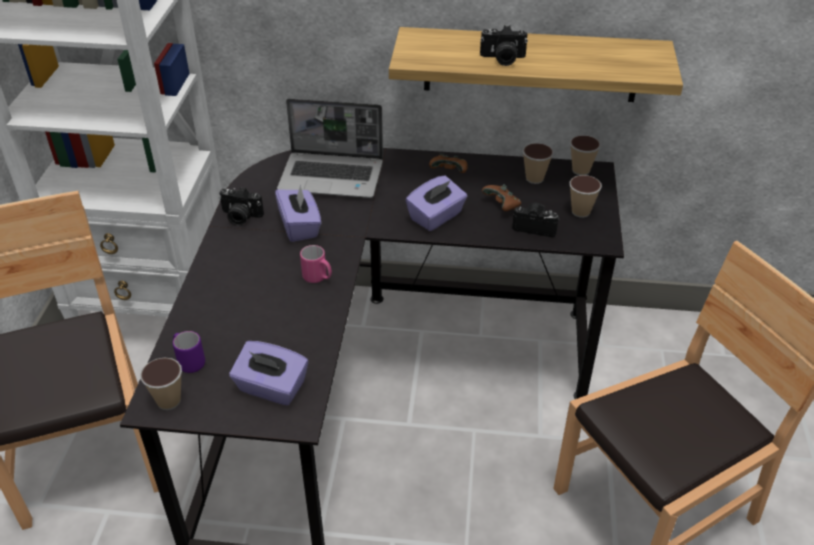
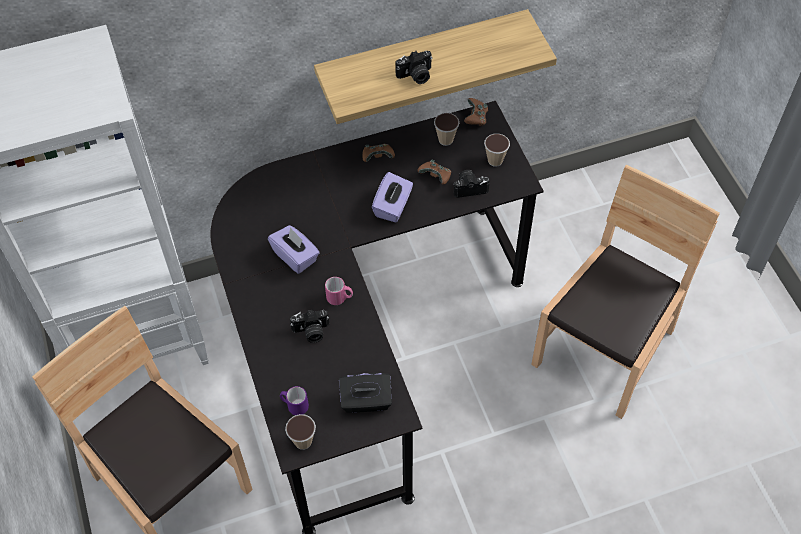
camera: 25 degrees left, 15 degrees up
(240, 217) = (242, 266): camera -> camera (311, 332)
(271, 388) = (366, 401): purple tissue box -> black tissue box
(333, 176) = (289, 197): laptop -> none
(581, 170) = (476, 118): cup -> brown game controller

